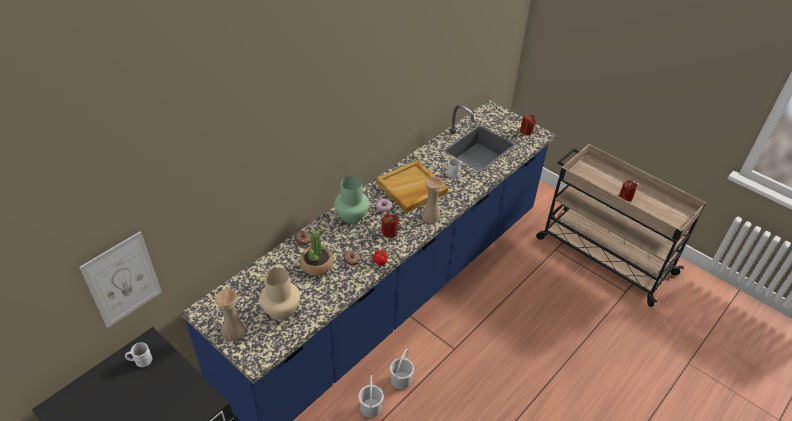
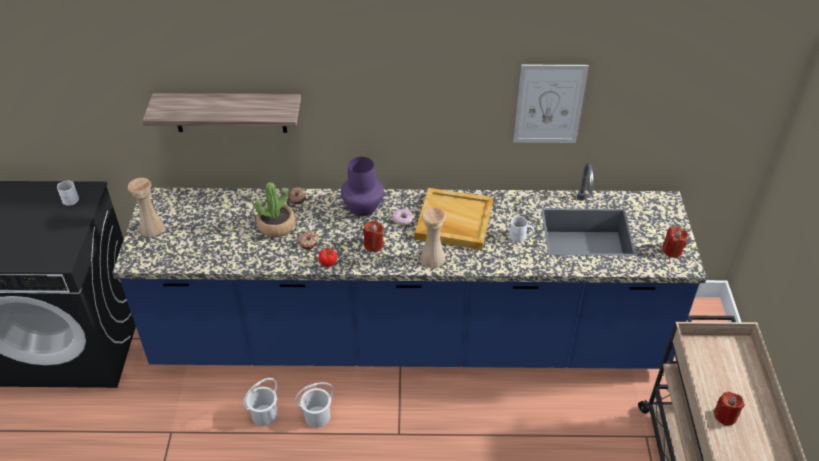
camera: 50 degrees right, 0 degrees up
(123, 280) = (81, 117): picture -> picture (549, 104)
(243, 200) = (229, 112): none -> shelf
(282, 311) = (201, 240): beige vase -> none
(352, 217) = (362, 208): green vase -> purple vase

